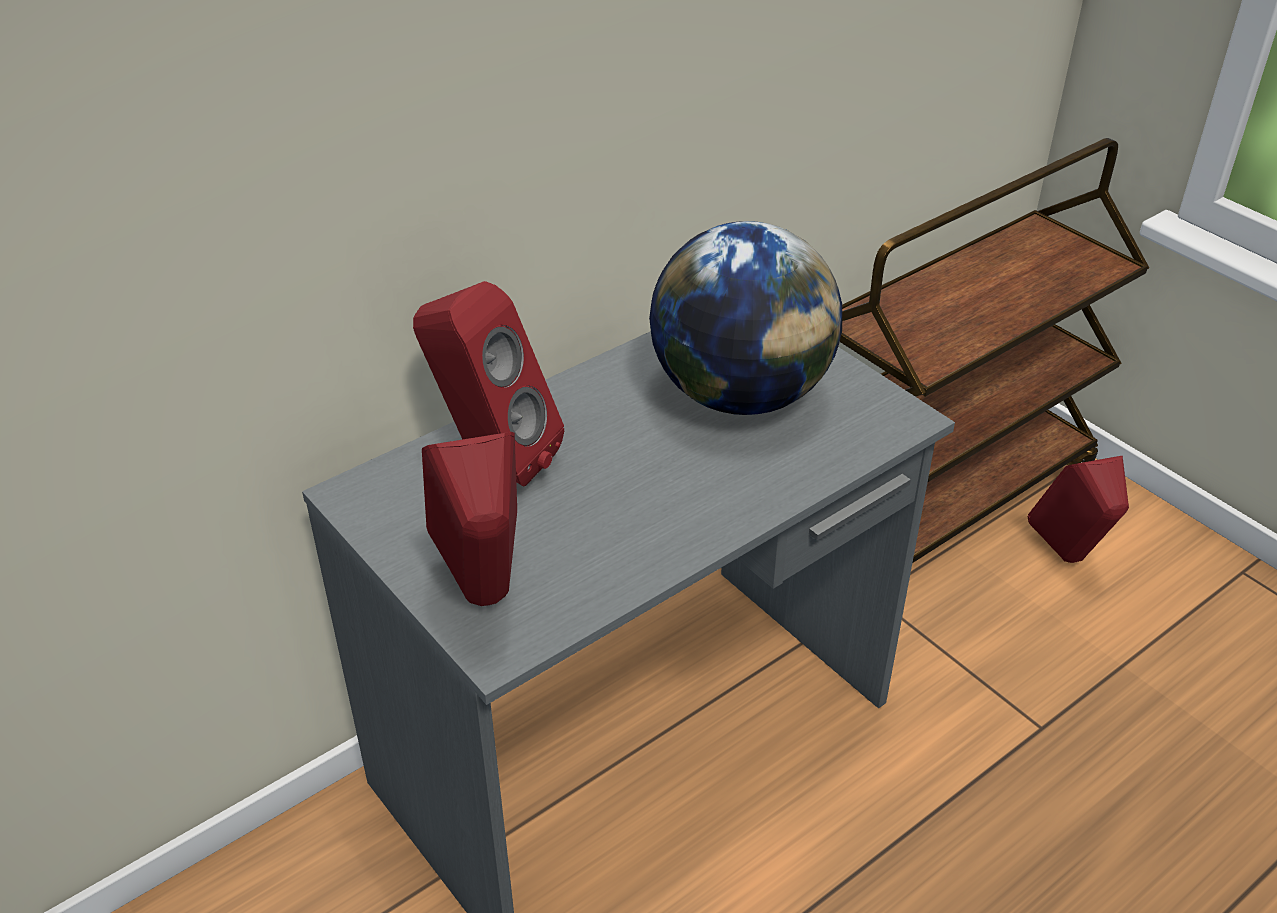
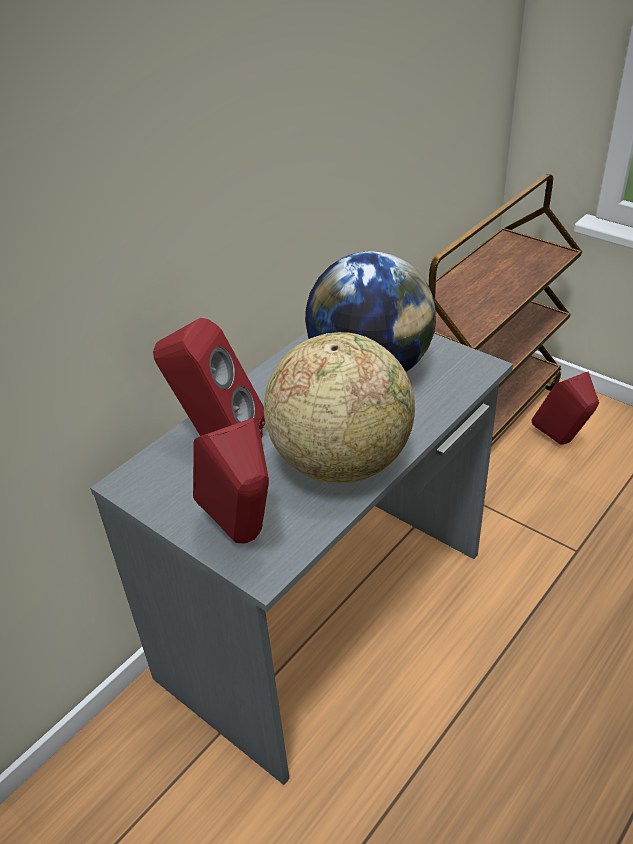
camera: 10 degrees left, 0 degrees up
(654, 519) = (341, 461): none -> globe

